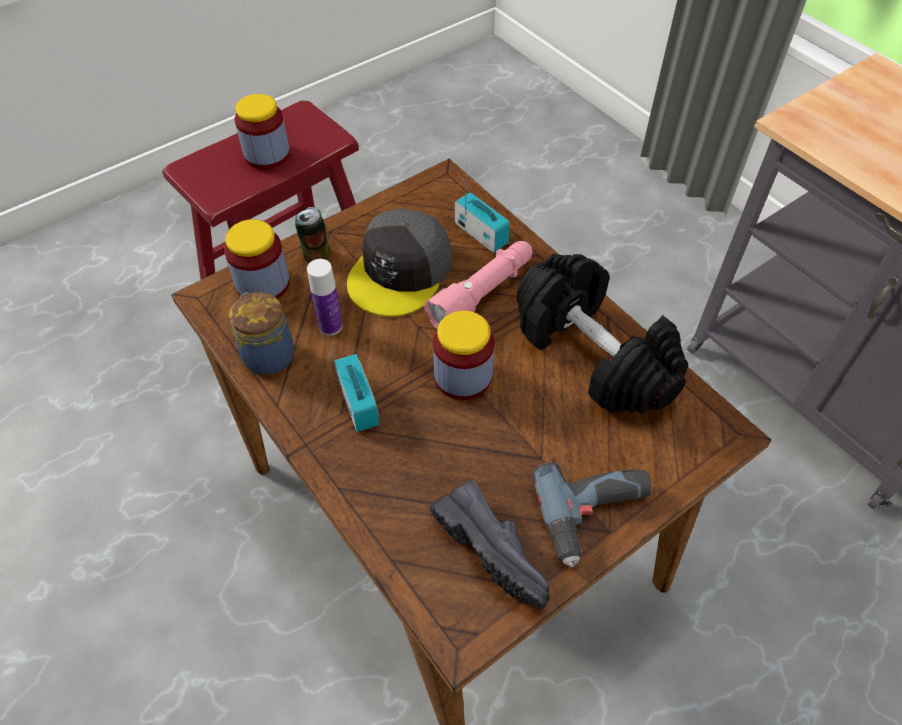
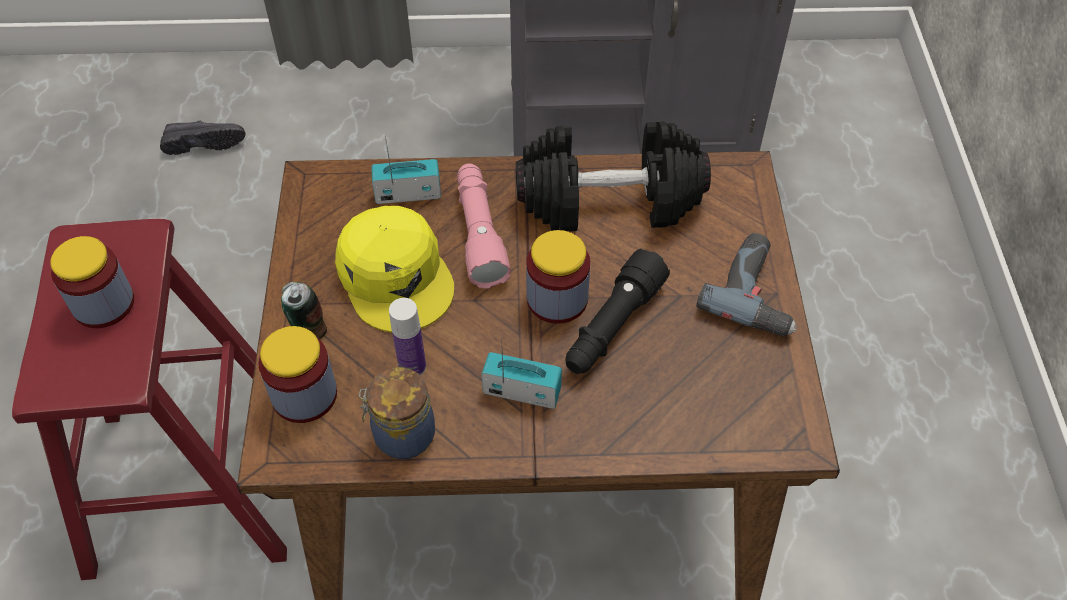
camera: 55 degrees left, 0 degrees up
(401, 271) = (396, 277): grey cap -> yellow cap
(467, 427) = (612, 326): none -> black flashlight
(496, 549) = (741, 373): black shoe -> black shoe (204, 142)

